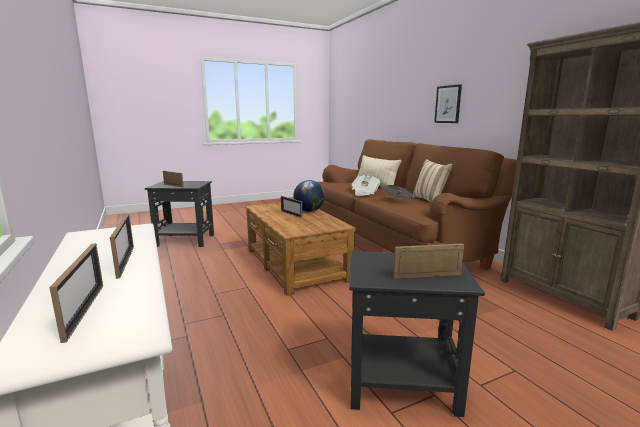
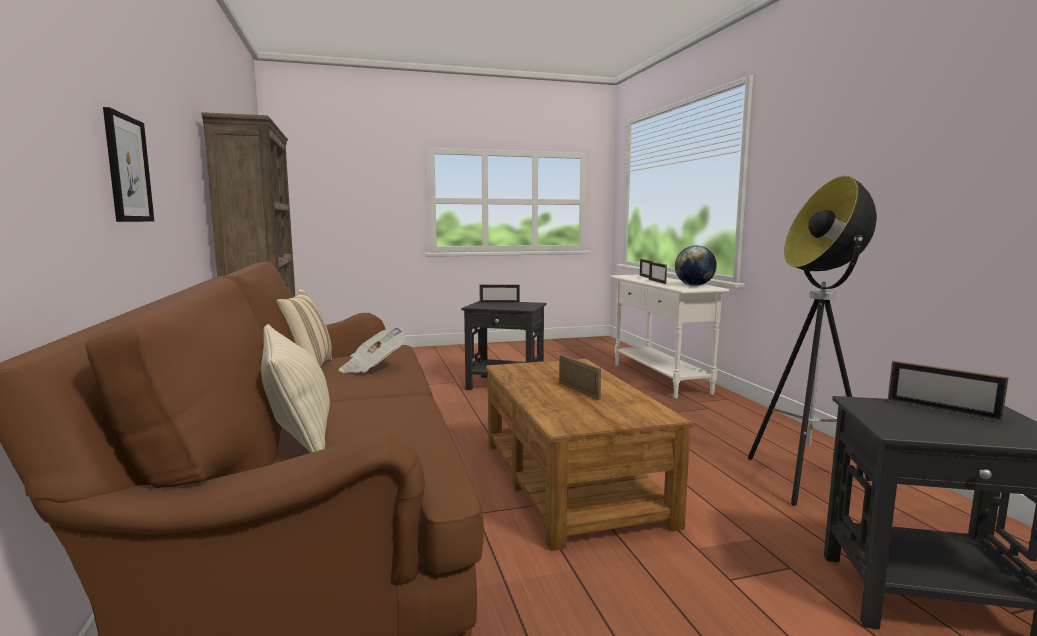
camera: 170 degrees left, 5 degrees down
(163, 273) = (806, 480): none -> floor lamp
(309, 211) = (542, 396): globe -> globe (694, 285)
(364, 193) = (388, 400): newspaper -> none

